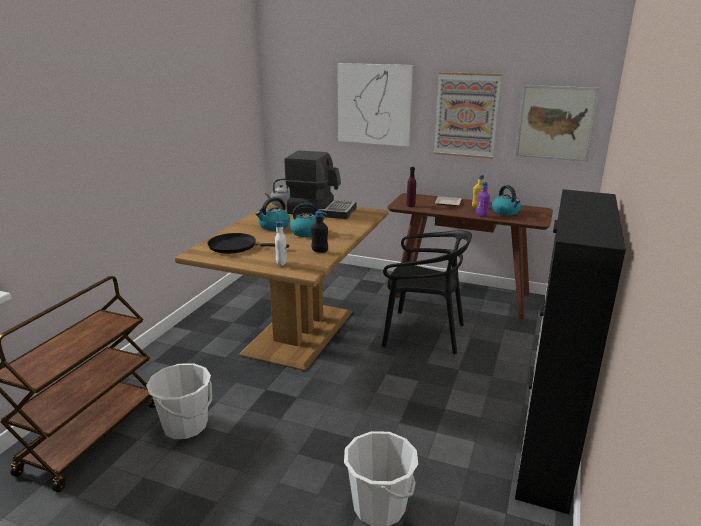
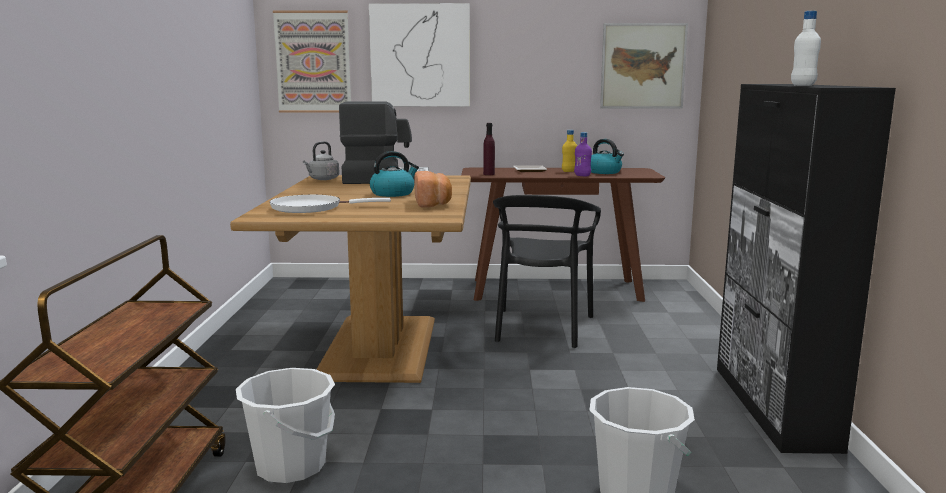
camera: 20 degrees left, 10 degrees down
(236, 246) = (311, 208): black frying pan -> white frying pan
(274, 226) = (340, 192): kettle -> none
(281, 263) = (396, 214): white bottle -> white bottle (802, 85)
(319, 251) = (433, 203): black bottle -> bread
(423, 333) = (541, 327): black chair -> black chair turned 105 degrees clockwise
(466, 115) = (538, 63): picture -> picture (313, 62)

